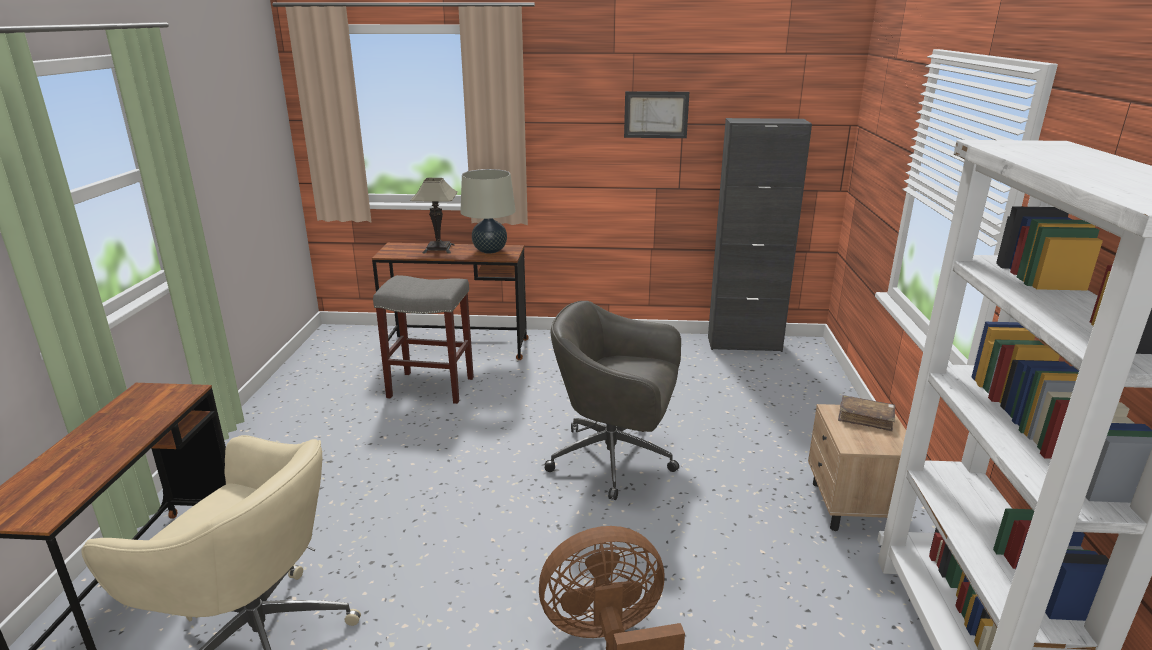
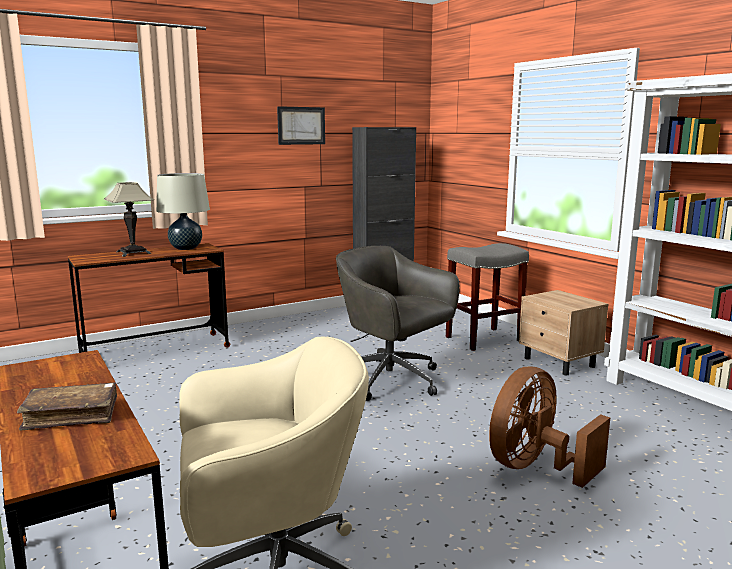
camera: 35 degrees left, 10 degrees down
(429, 387) = (170, 381): grey stool -> grey stool (483, 339)
(615, 460) = (392, 381): grey office chair -> grey office chair turned 60 degrees clockwise
(865, 418) = (556, 296): brown book -> brown book (71, 415)

